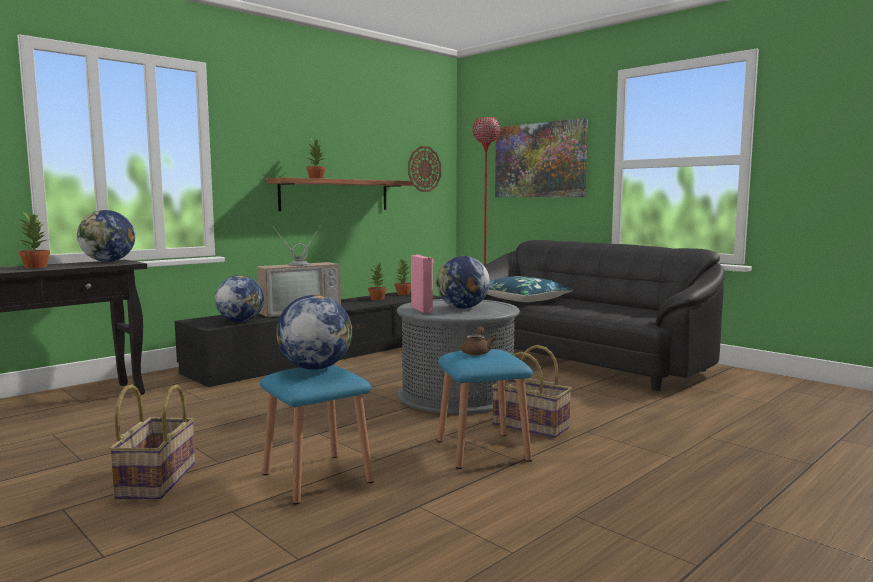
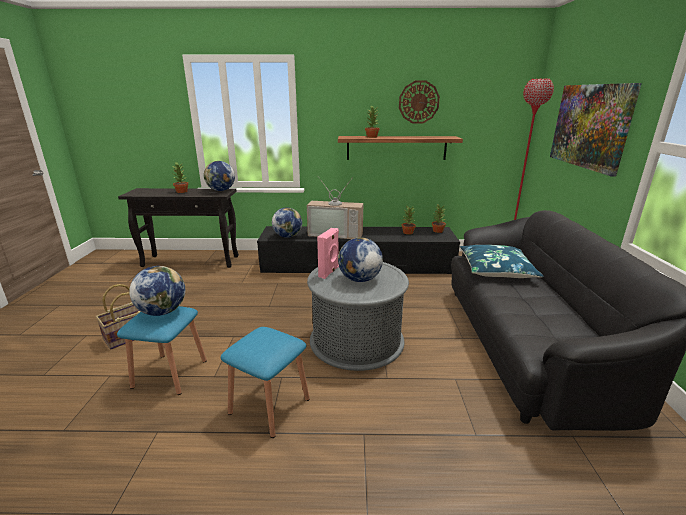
camera: 45 degrees right, 15 degrees up
(424, 169) = (493, 124): wall clock -> wall clock (418, 102)
(477, 352) = (264, 338): brown teapot -> none
(531, 426) = (340, 401): basket -> none

